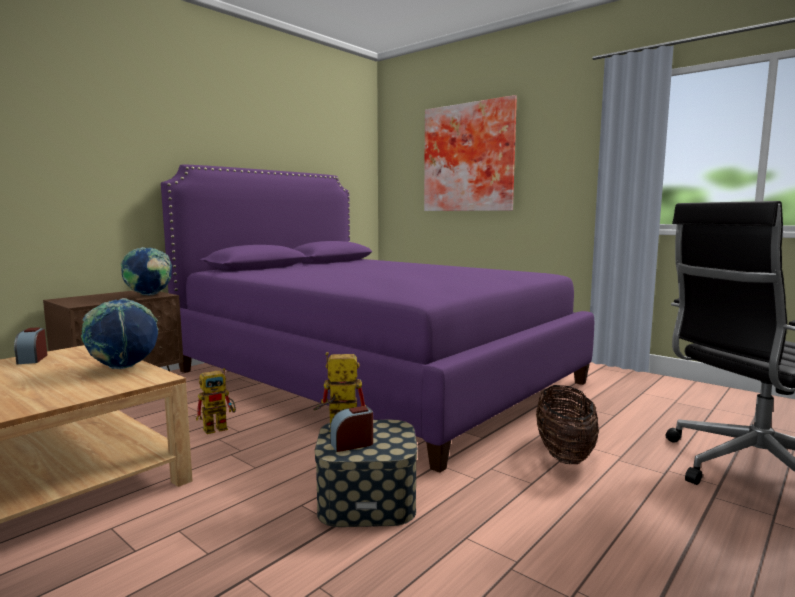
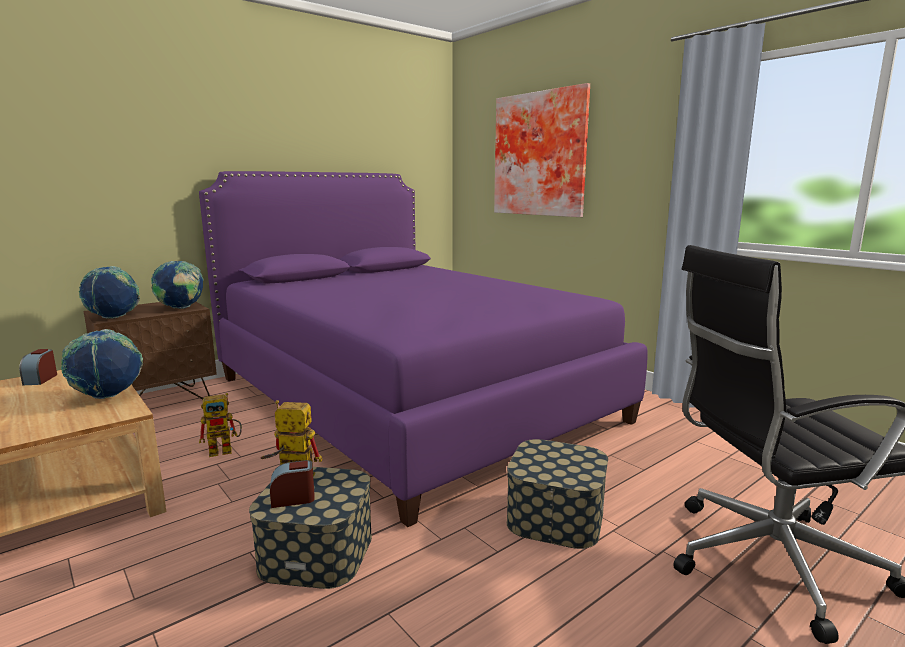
camera: 10 degrees right, 5 degrees up
(85, 303) = (114, 318): none -> globe
(564, 454) = (555, 516): basket -> storage box

